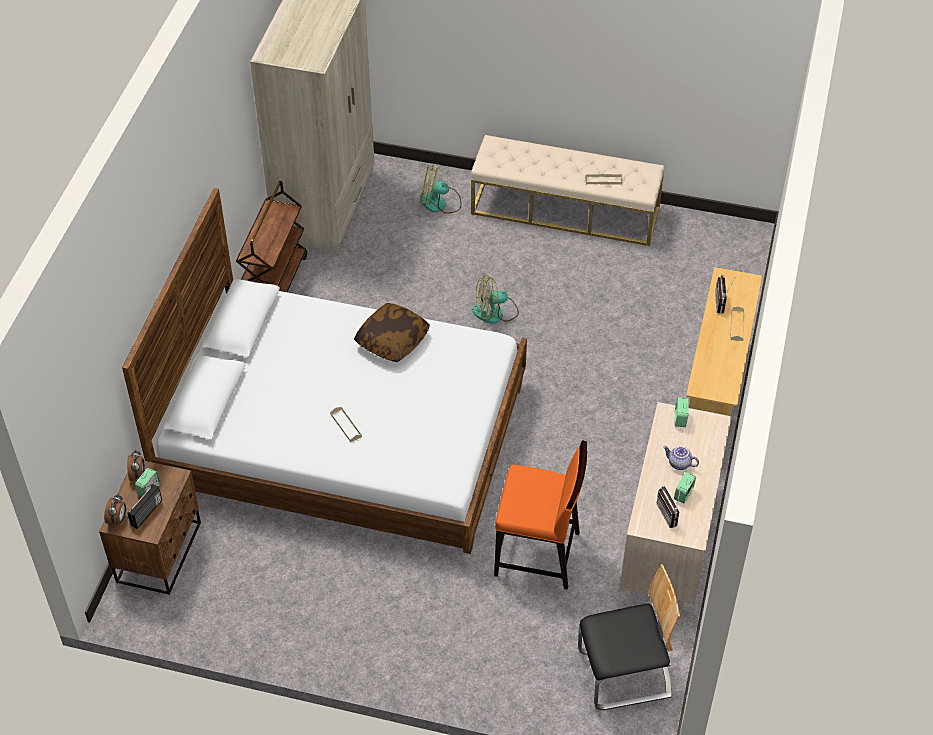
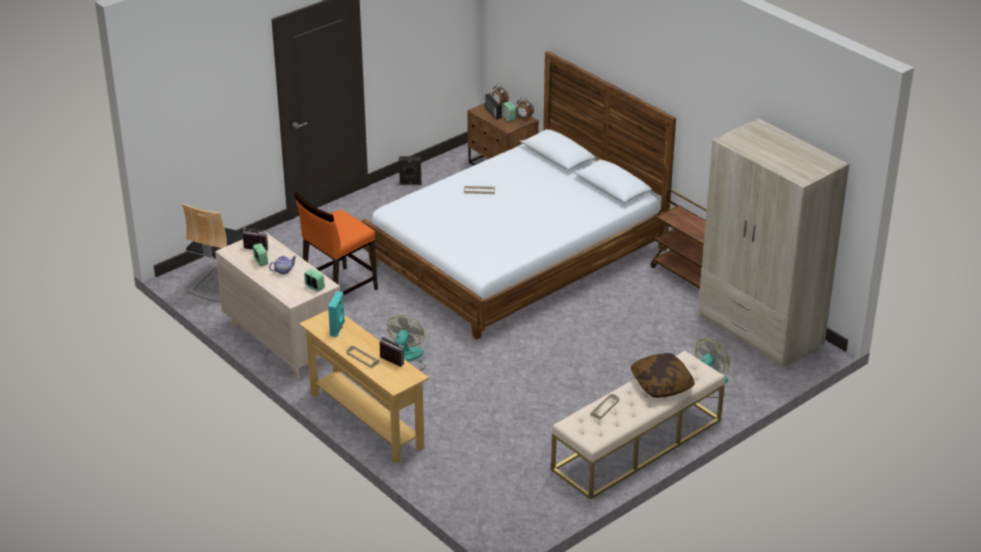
camera: 125 degrees right, 15 degrees down
(265, 625) = (410, 184): none -> black speaker
(392, 340) = (531, 232): pillow -> pillow (662, 384)
(495, 312) = (560, 360): fan -> fan (406, 359)
(715, 369) = (338, 329): none -> turquoise speaker

